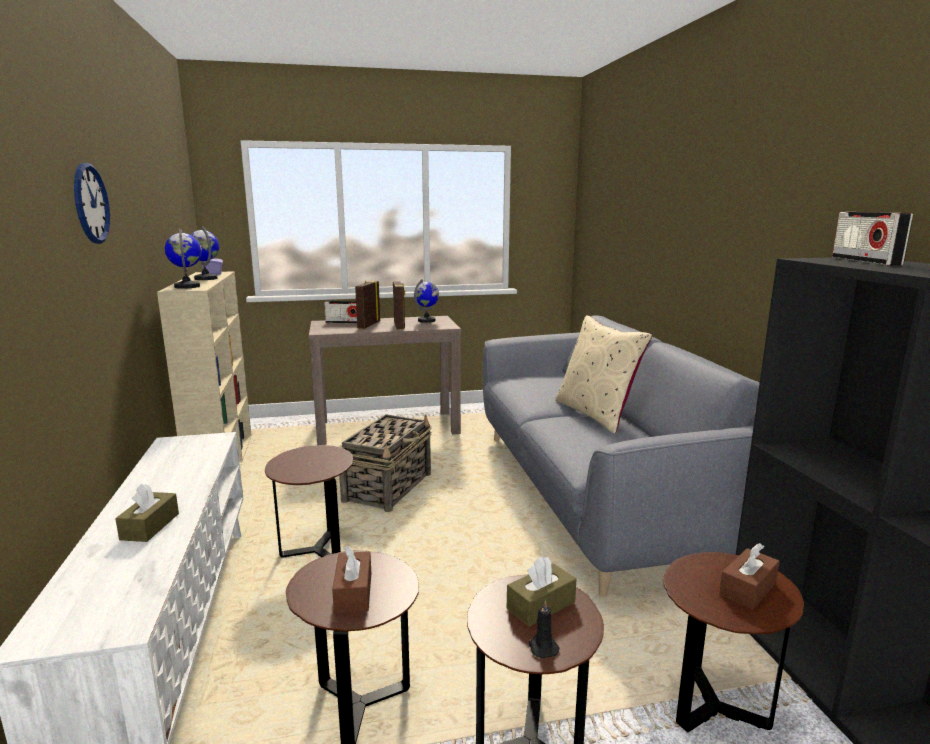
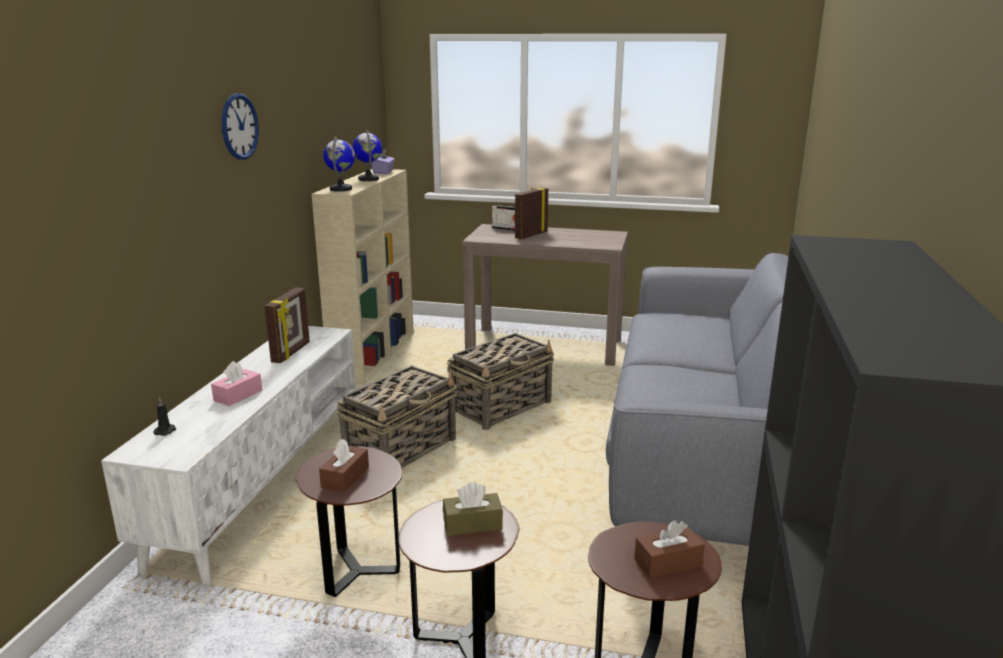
camera: 25 degrees right, 5 degrees up
(150, 526) = (238, 395): brown tissue box -> pink tissue box
(316, 551) = (402, 449): brown side table -> basket
(399, 325) = (561, 239): picture frame -> picture frame (292, 352)
(427, 320) = (596, 236): globe -> none
(542, 647) = (443, 552): black candle -> black candle (166, 431)
(596, 414) = (708, 369): beige pillow -> none
(865, 261) = (868, 251): radio -> none

